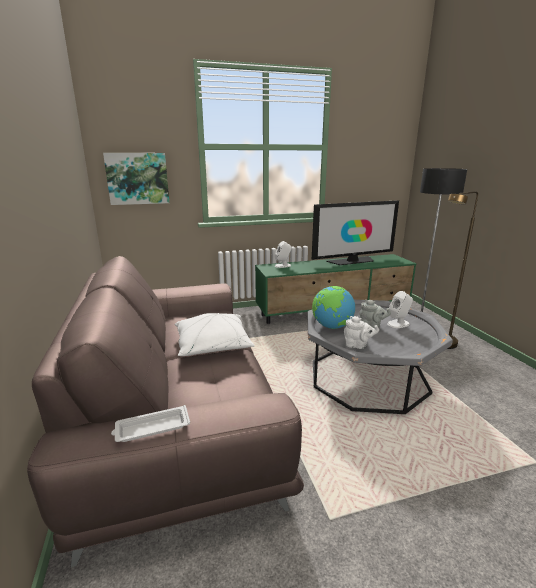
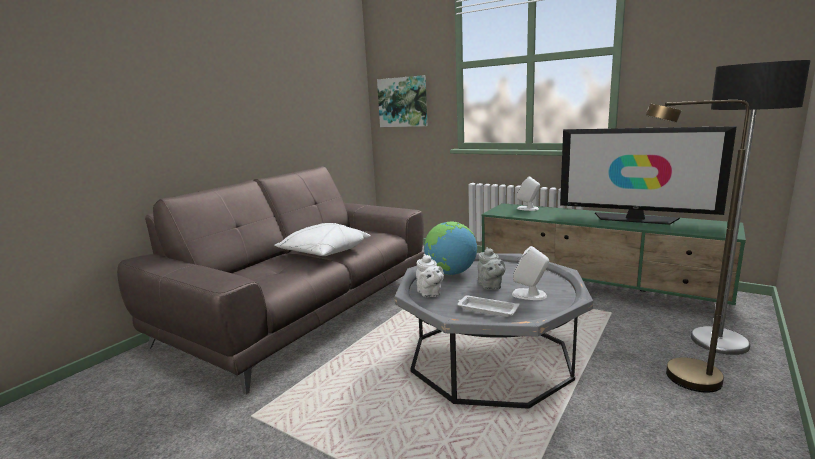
camera: 50 degrees right, 5 degrees down
(151, 428) = (168, 266): white tray -> white tray (486, 309)

